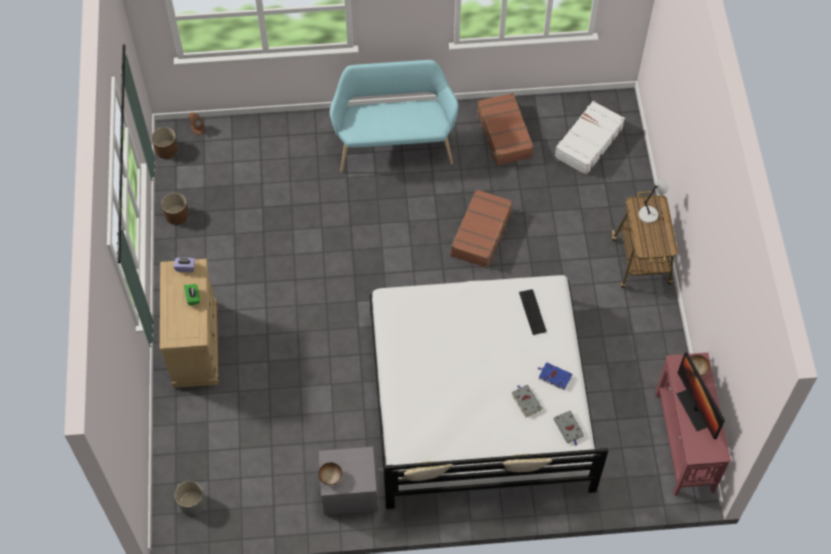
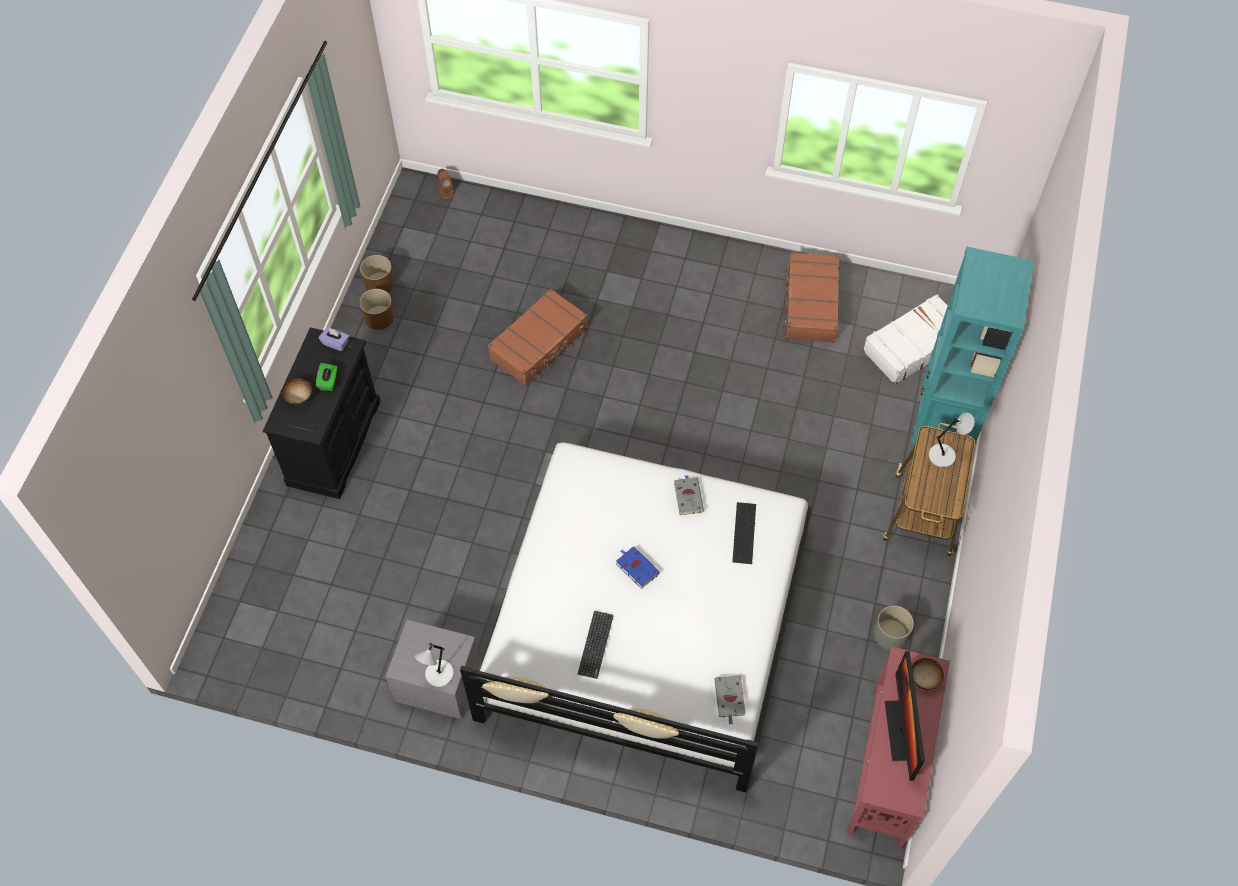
camera: 20 degrees right, 0 degrees up
(166, 149) = (400, 204): brown planter -> brown planter (379, 317)
(191, 503) = (246, 631): grey planter -> grey planter (890, 634)
(195, 344) = (334, 442): beige dresser -> black dresser
(330, 477) = (407, 657): bowl -> bowl (299, 397)
(359, 481) = (438, 675): none -> grey table lamp
(394, 144) = (670, 276): turquoise bench -> none
(462, 423) = (595, 644): none -> keyboard
(482, 233) = (733, 417): brown suitcase -> brown suitcase (539, 344)
(525, 401) = (688, 644): grey book -> grey book (688, 496)
(554, 377) = (738, 625): blue book -> blue book (636, 568)
(630, 190) = (944, 420): none -> turquoise bookcase

